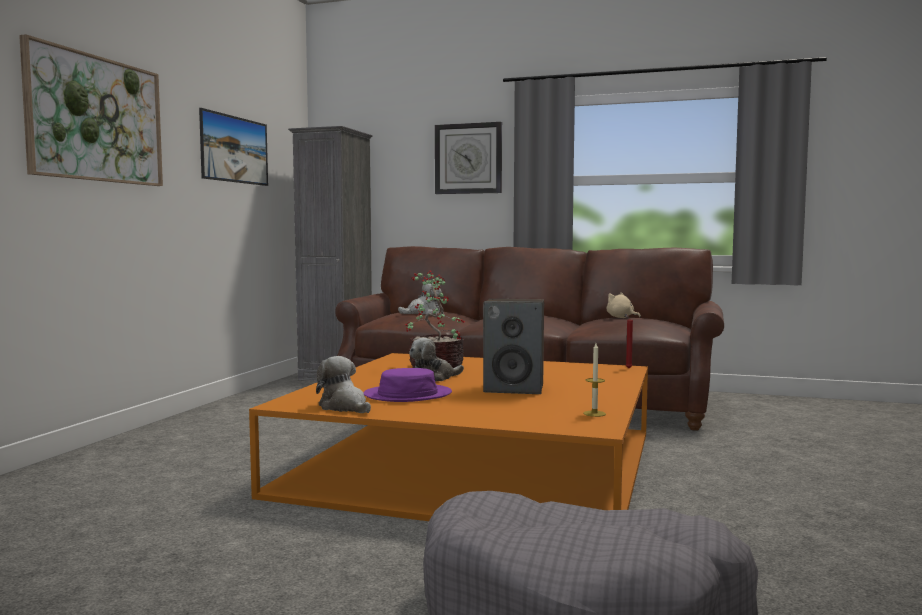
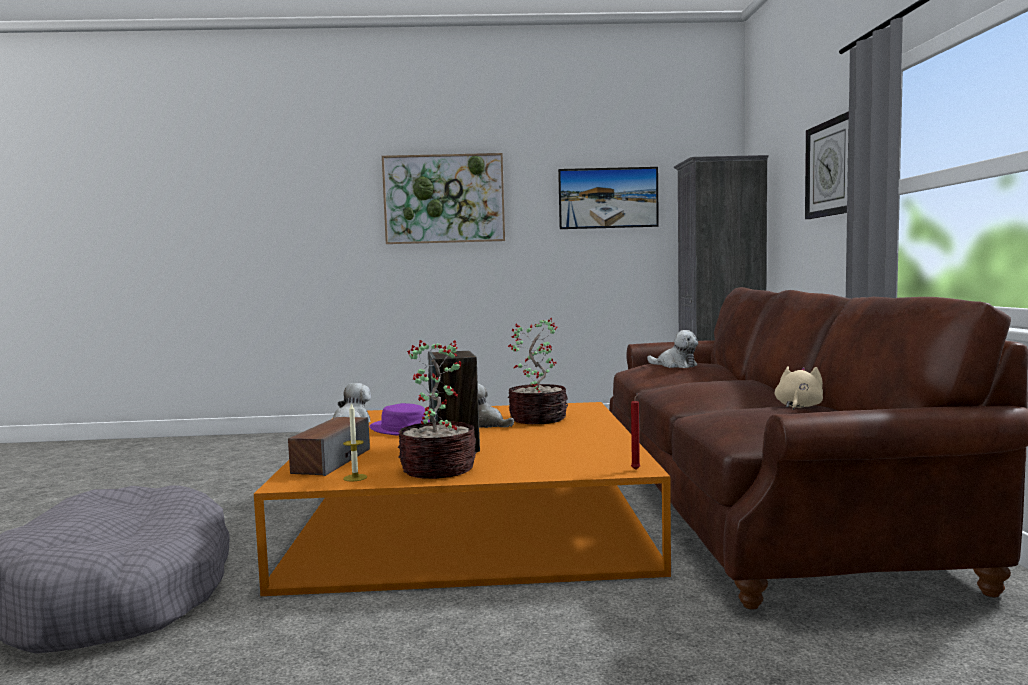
camera: 70 degrees right, 0 degrees up
(522, 417) = (331, 461): none -> speaker
(590, 396) = (438, 470): none -> potted plant

